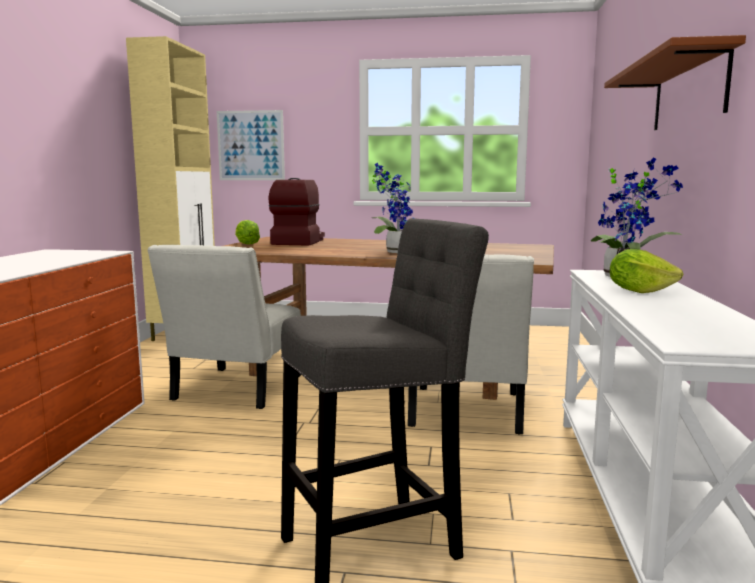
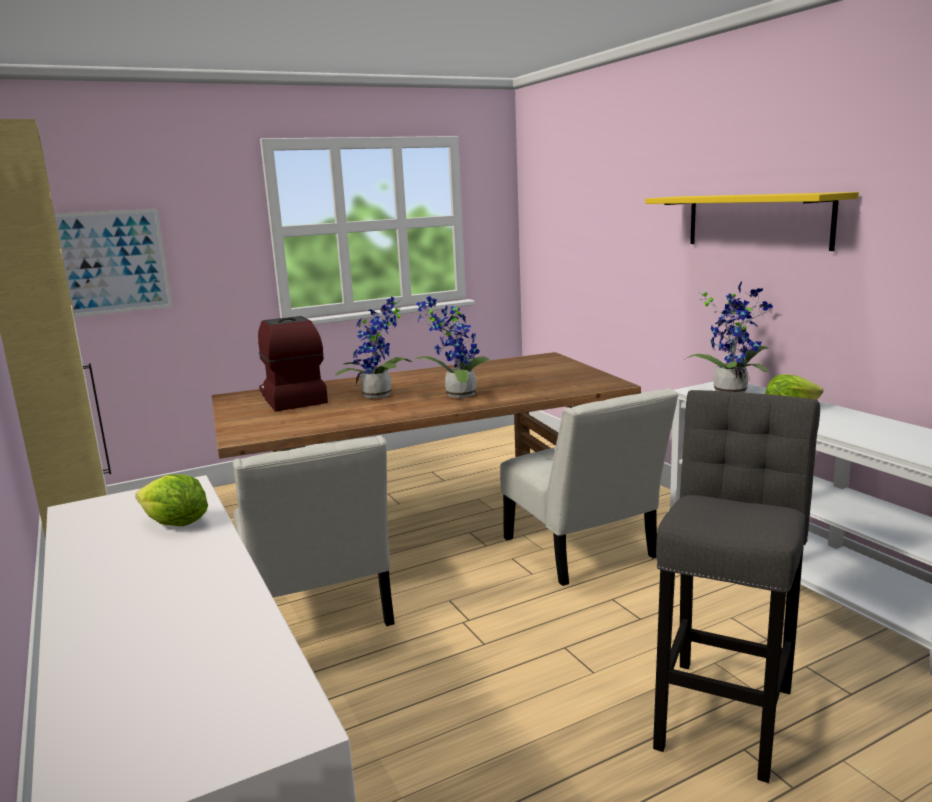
camera: 35 degrees left, 5 degrees up
(246, 244) = (243, 418): lettuce -> lettuce (175, 524)
(349, 246) = (380, 396): none -> potted plant
(688, 92) = (757, 220): brown shelf -> yellow shelf

